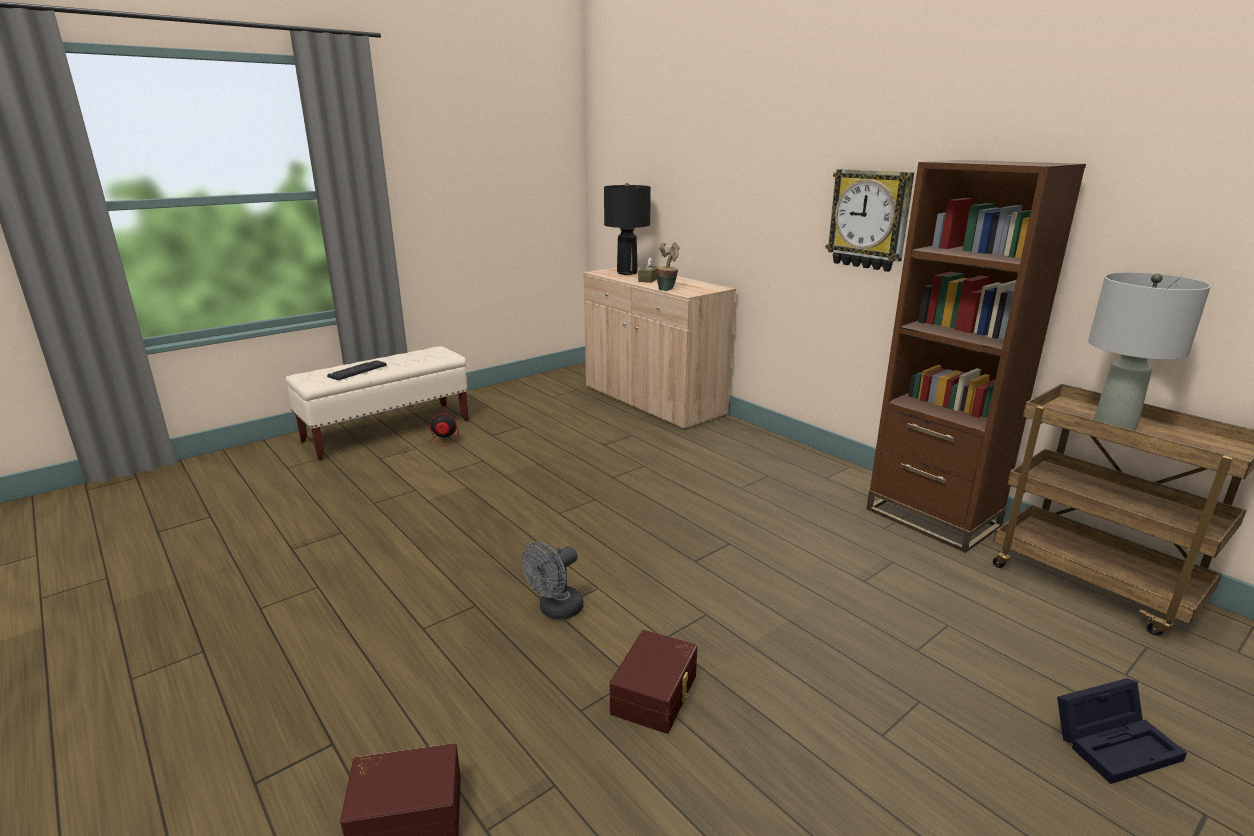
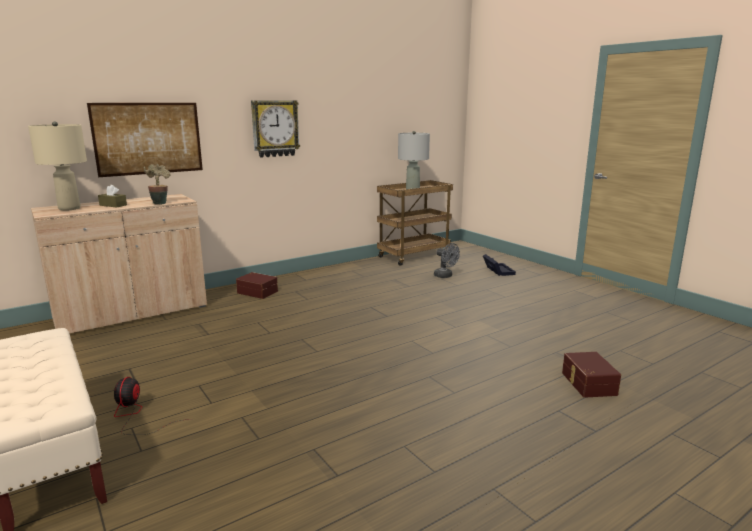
camera: 85 degrees left, 5 degrees down
(357, 371) = (49, 380): keyboard -> none
(556, 611) = (434, 352): grey fan -> grey fan (445, 276)
(626, 273) = (69, 208): black table lamp -> beige table lamp
(656, 694) = (495, 330): brown storage box -> brown storage box (258, 292)
(718, 211) = (148, 138): none -> picture
(932, 518) = (357, 267): brown bookcase -> none

